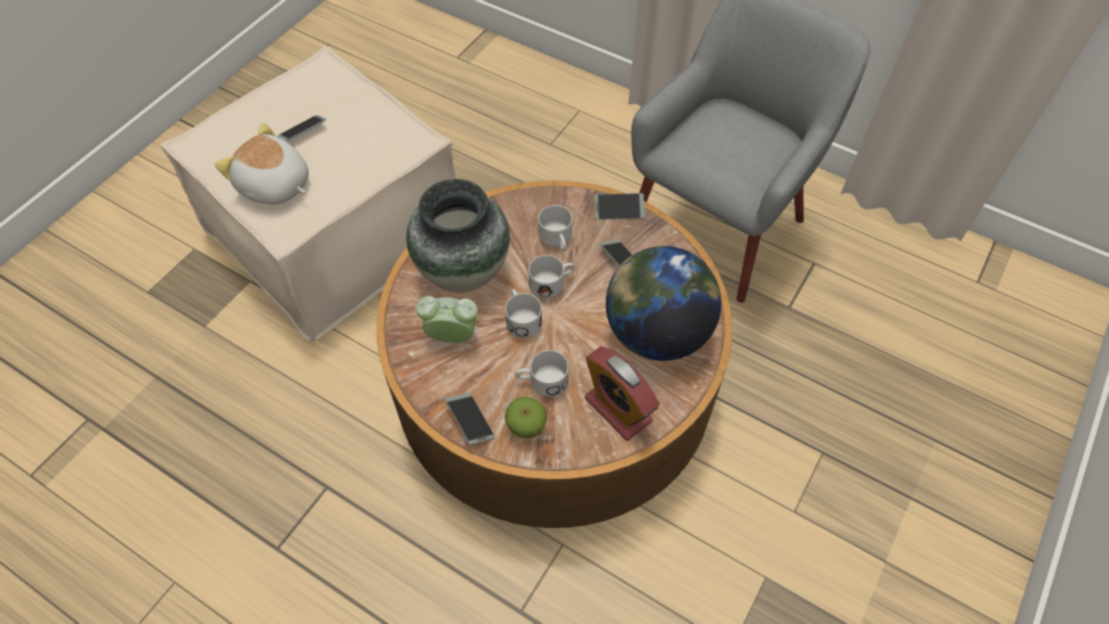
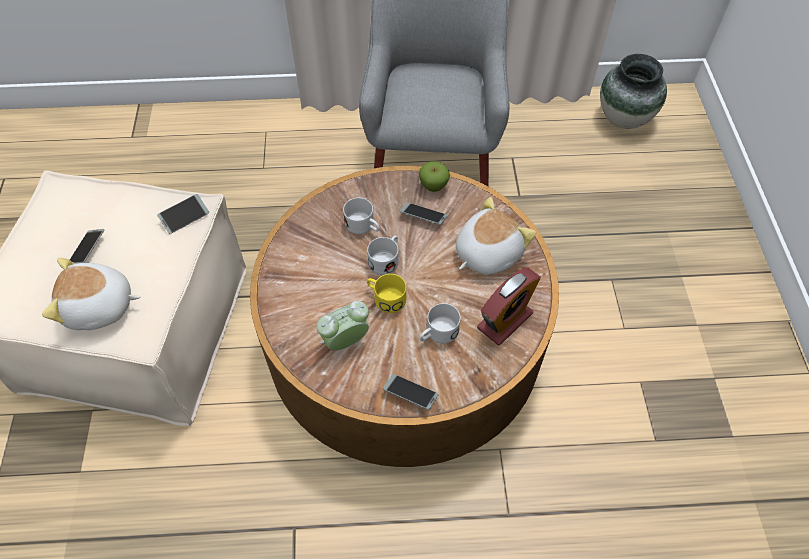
camera: 35 degrees left, 0 degrees up
(464, 272) = (313, 288): vase -> vase (624, 119)
(521, 318) = (385, 298): white mug -> yellow mug
(526, 427) = (454, 372): apple -> apple (433, 186)
(618, 409) = (504, 320): alarm clock -> alarm clock turned 60 degrees counterclockwise
(619, 210) = (390, 181): phone -> phone (184, 217)
(656, 333) = (486, 253): globe -> plush toy

